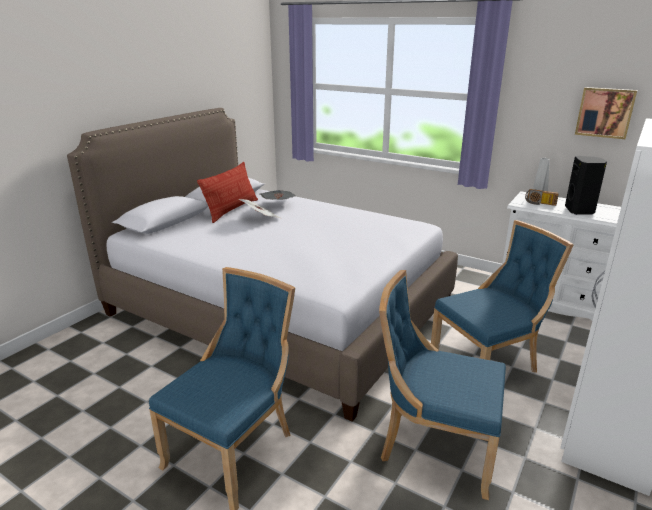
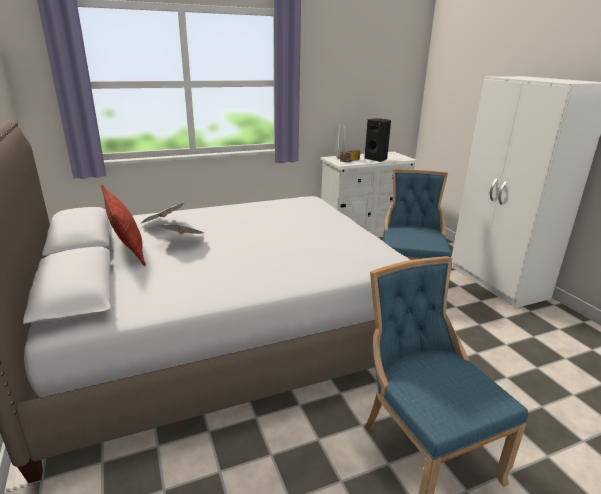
camera: 55 degrees left, 0 degrees up
(434, 446) = (478, 344): blue chair -> none
(605, 112) = (365, 86): picture -> none

